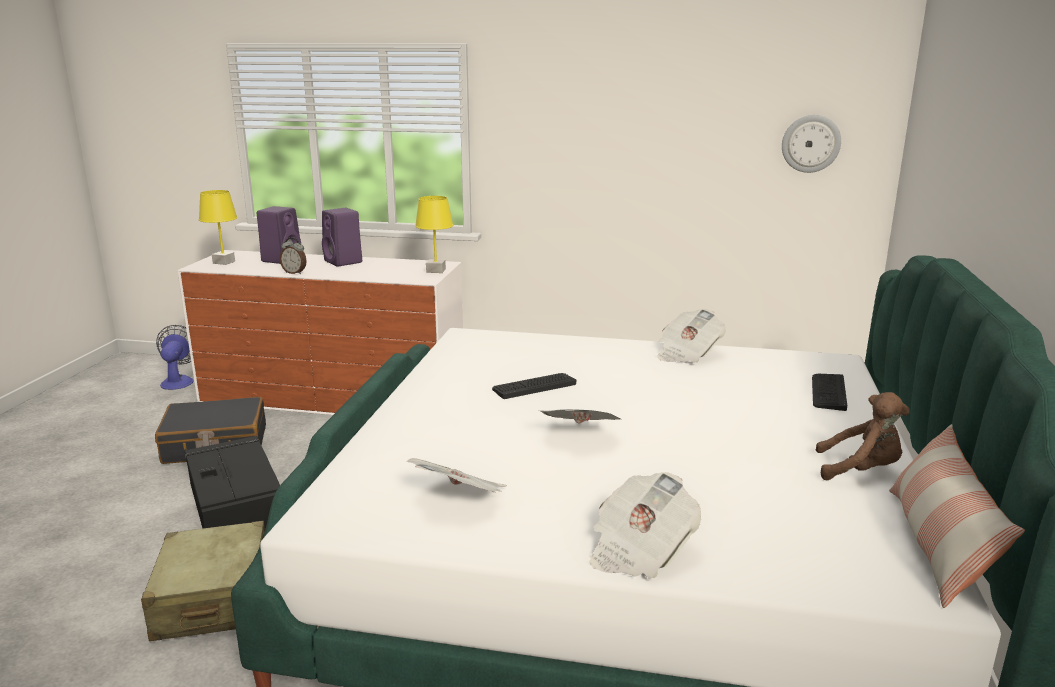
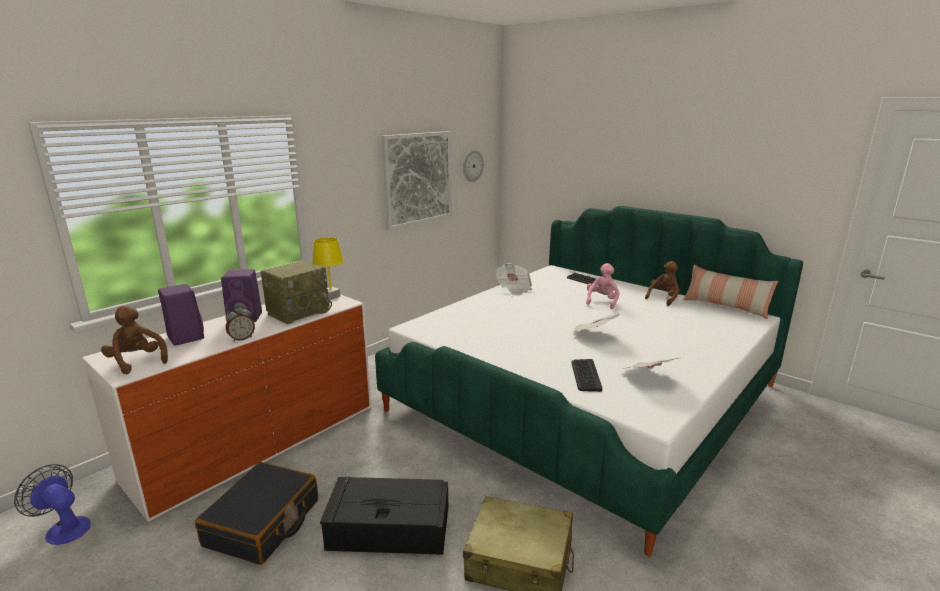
camera: 60 degrees left, 0 degrees up
(224, 262) = (137, 362): yellow table lamp -> brown plush toy
(378, 271) = (299, 312): none -> radio
(534, 386) = (518, 329): keyboard -> keyboard (585, 375)
(639, 550) = (714, 351): newspaper -> none
(672, 149) = (418, 178): none -> picture
(741, 420) = (602, 301): none -> pink plush toy

